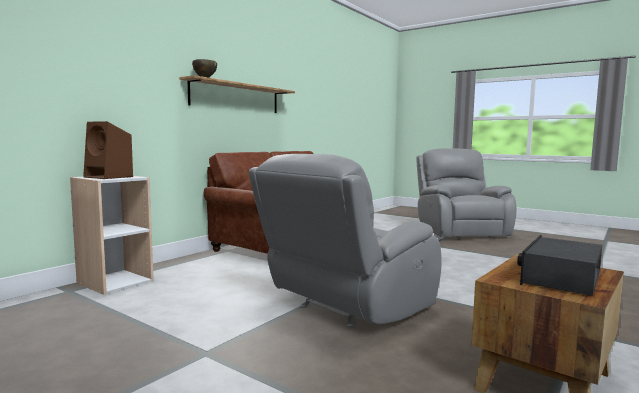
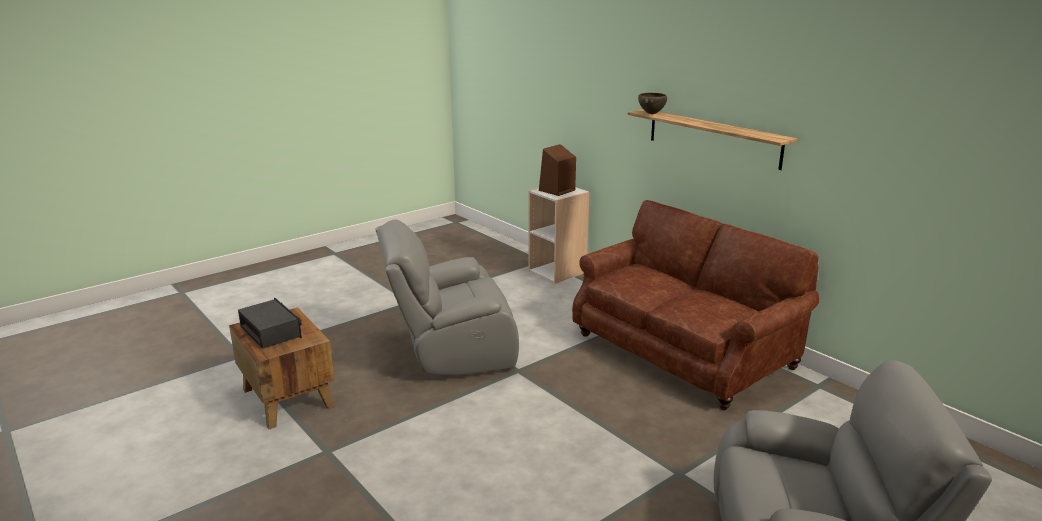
camera: 105 degrees right, 15 degrees up
(344, 308) = (449, 352): grey armchair -> grey armchair turned 75 degrees counterclockwise

